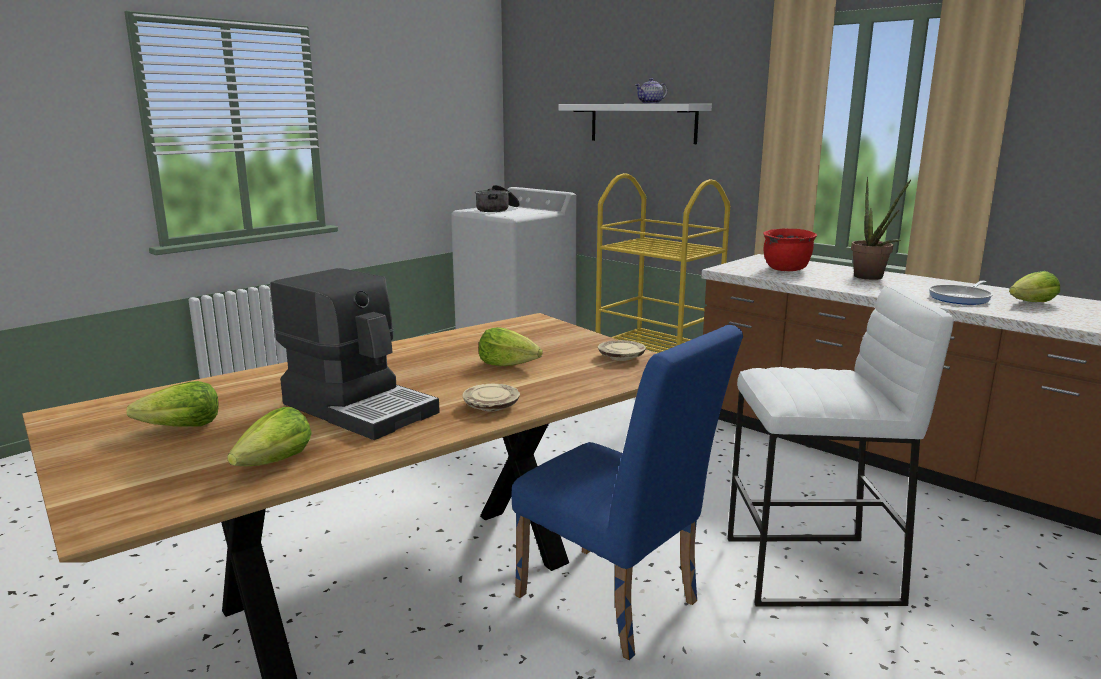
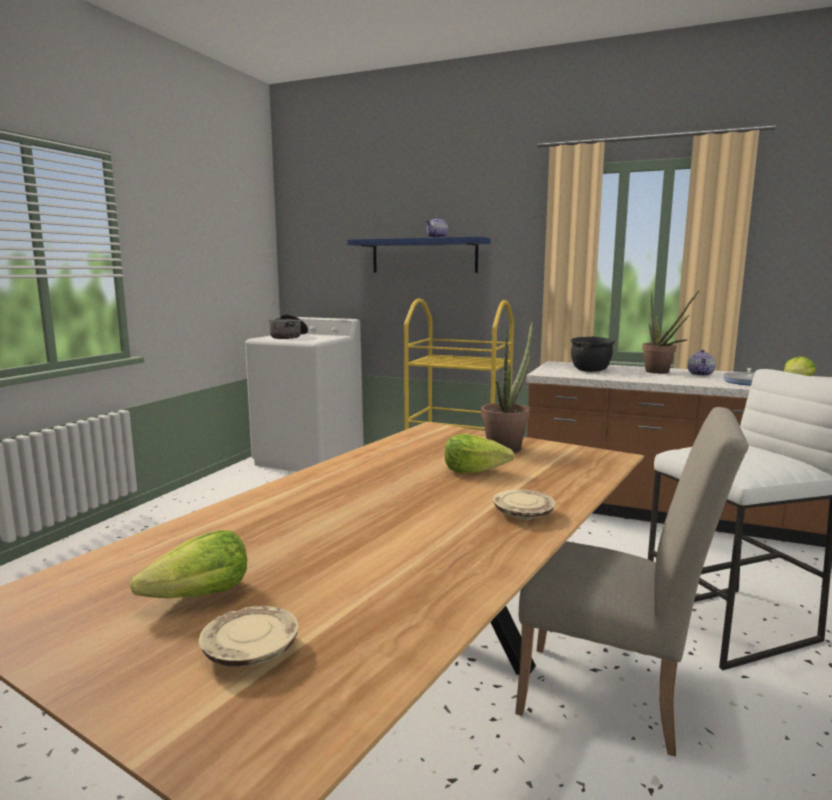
camera: 20 degrees left, 5 degrees down
(276, 463) = (387, 621): lettuce -> none
(360, 407) = (391, 535): coffee machine -> none
(577, 345) = (507, 446): none -> potted plant
(616, 605) = (613, 699): blue chair -> beige chair
(621, 357) = (562, 453): beige plate -> beige plate (250, 651)
(642, 123) = (424, 256): white shelf -> blue shelf
(786, 269) = (590, 370): red cooking pot -> black cooking pot
(919, 284) = (700, 374): none -> teapot

